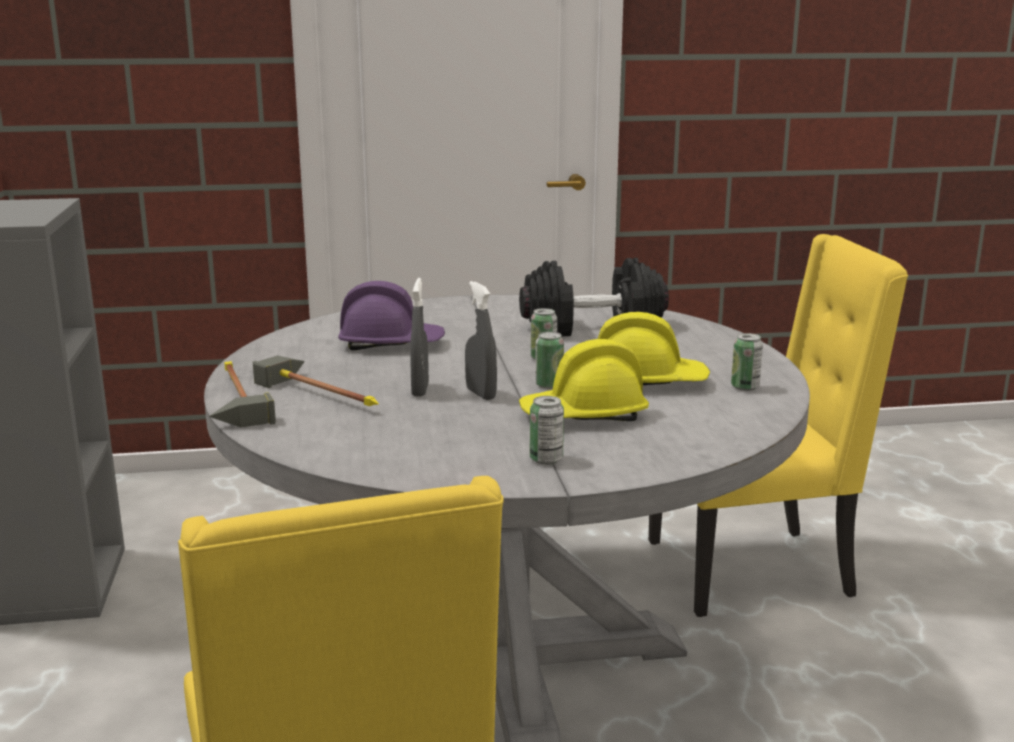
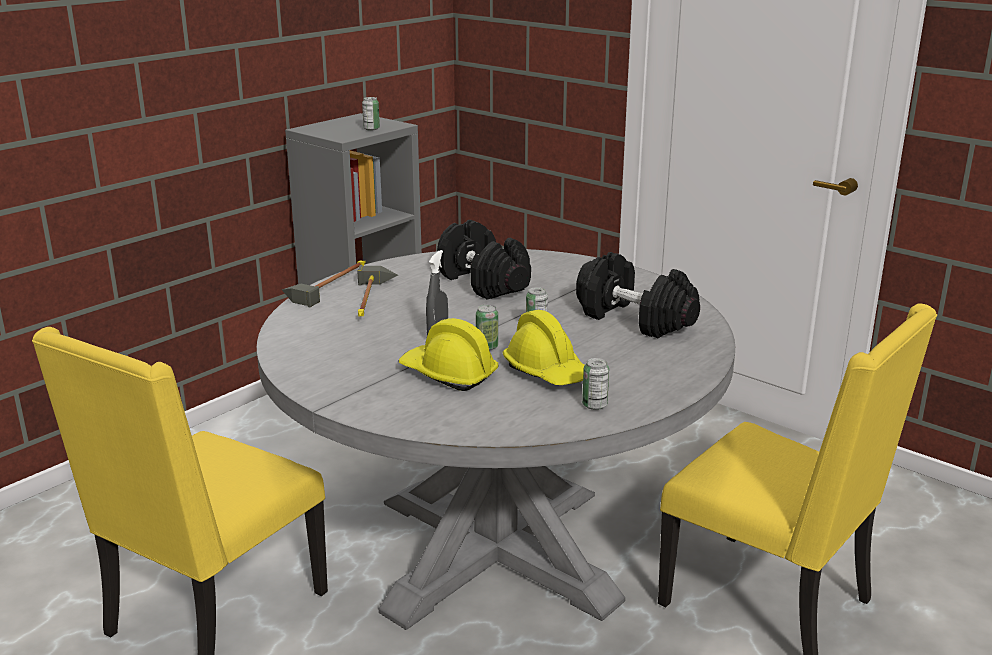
camera: 50 degrees right, 5 degrees up
(391, 344) = (484, 282): purple hard hat -> black dumbbell
(420, 390) = (417, 318): grey spray bottle -> none
(546, 459) = (358, 388): can -> can (371, 129)

